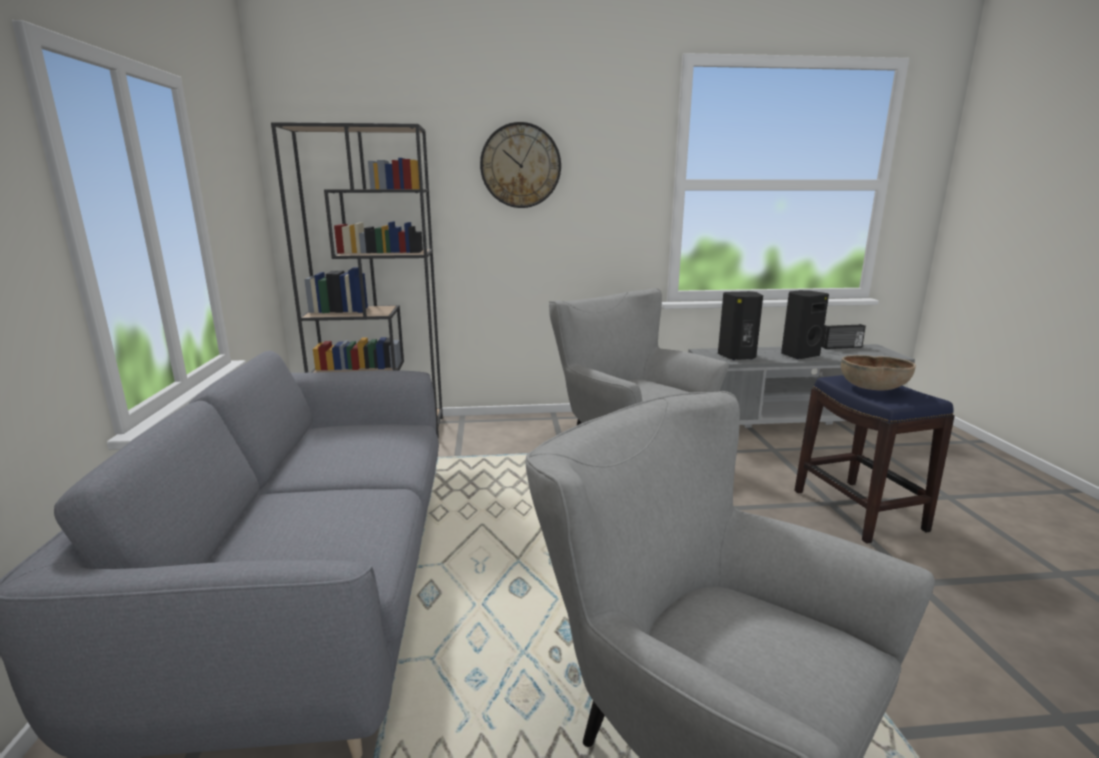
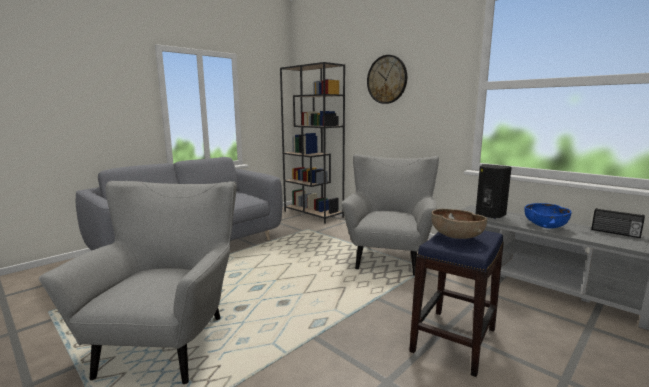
camera: 50 degrees right, 5 degrees down
(798, 355) = (545, 226): black speaker -> blue bowl

